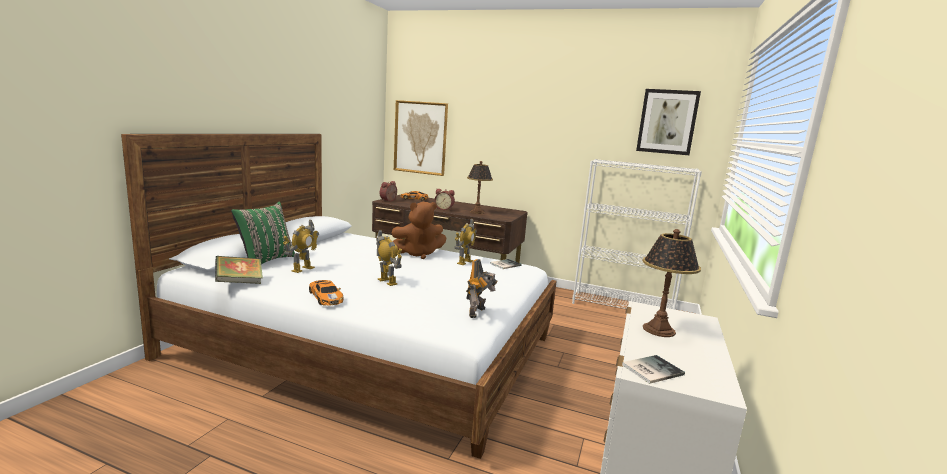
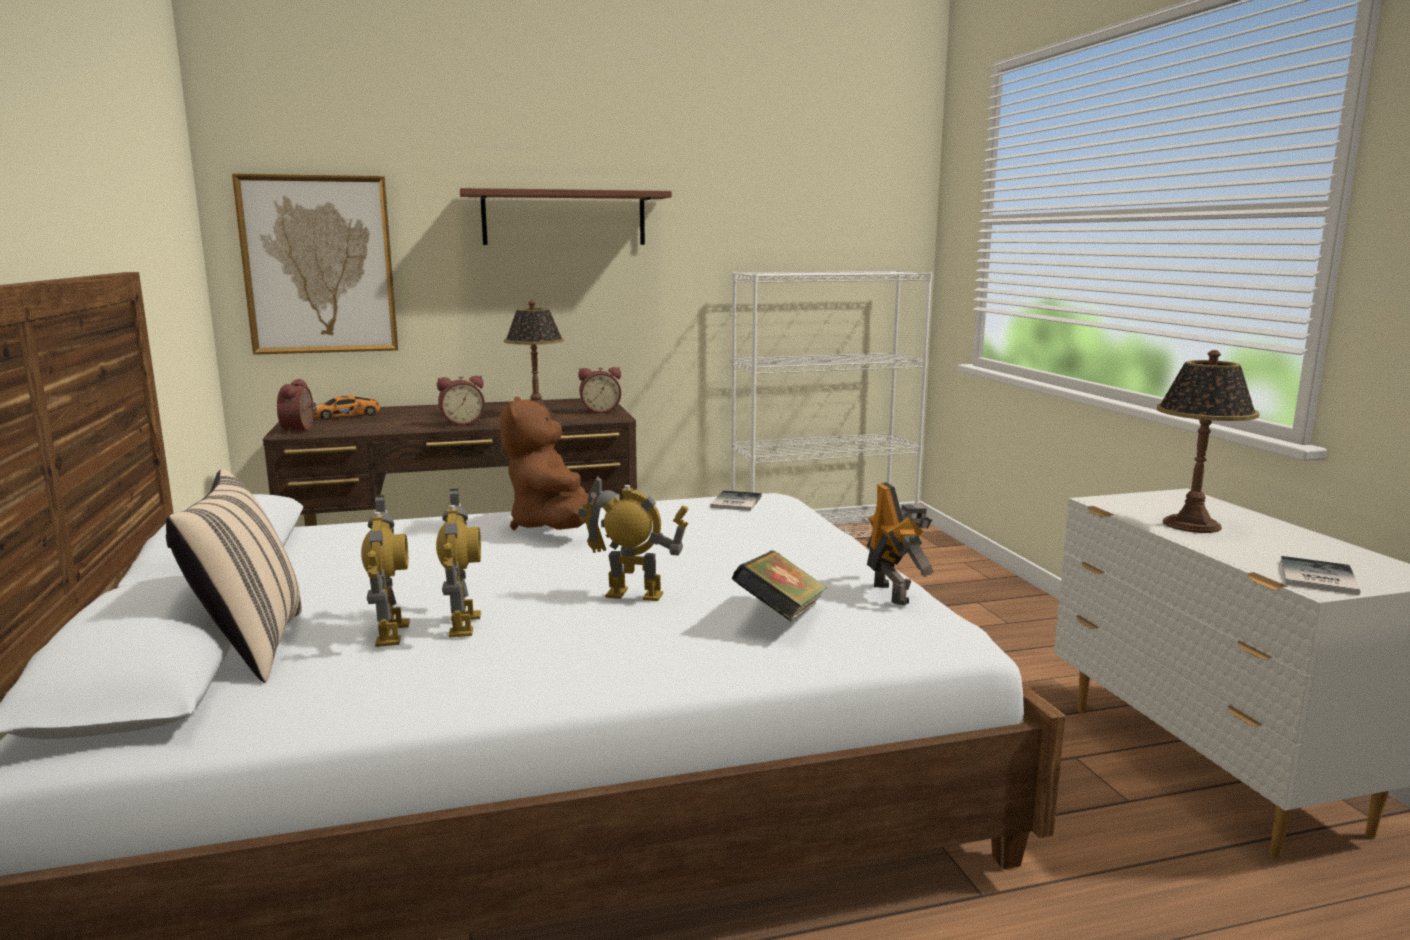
camera: 35 degrees left, 0 degrees up
(239, 282) = (309, 719): book -> book (780, 615)
(265, 261) = (248, 648): green pillow -> beige pillow
(326, 297) = (590, 669): toy car -> none
(418, 254) = (552, 527): brown plush toy -> brown plush toy turned 135 degrees clockwise
(464, 262) = (665, 517): toy robot -> toy robot (463, 624)
(506, 215) = (600, 411): none -> alarm clock
(518, 125) = (564, 218): none -> shelf
(667, 122) = (841, 192): picture -> none

